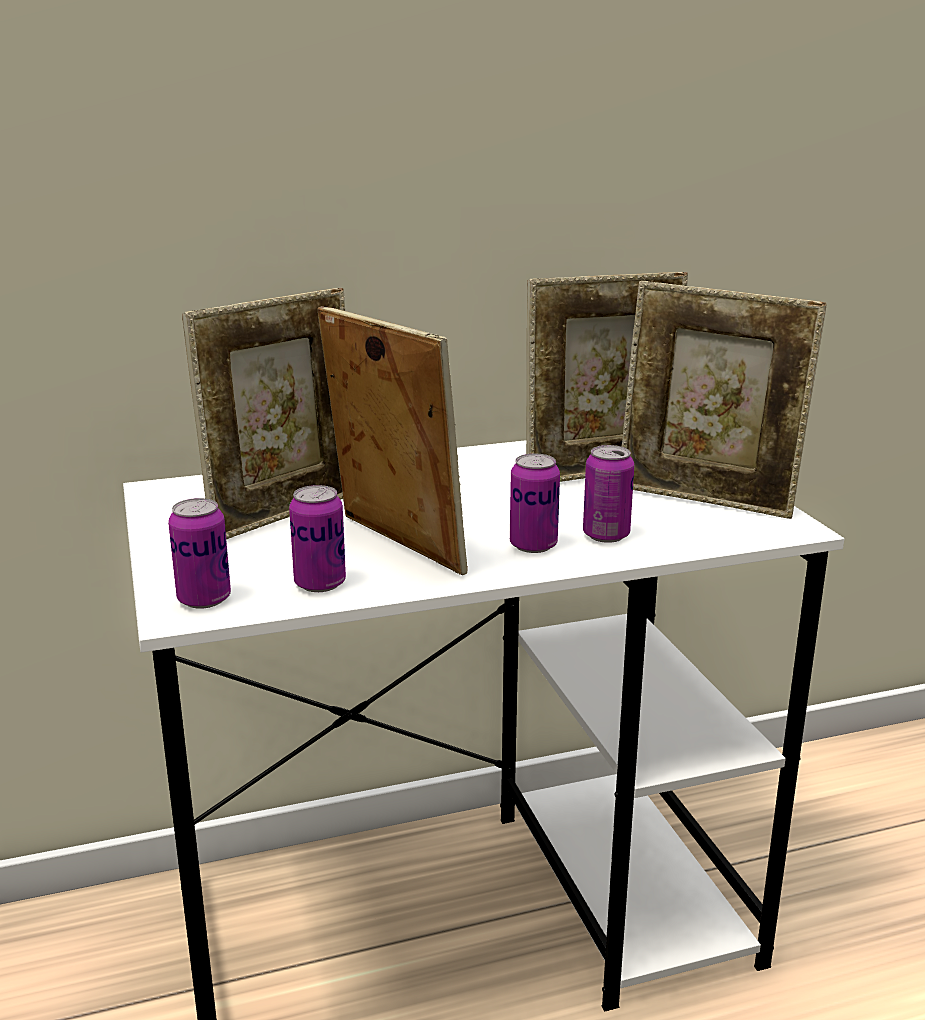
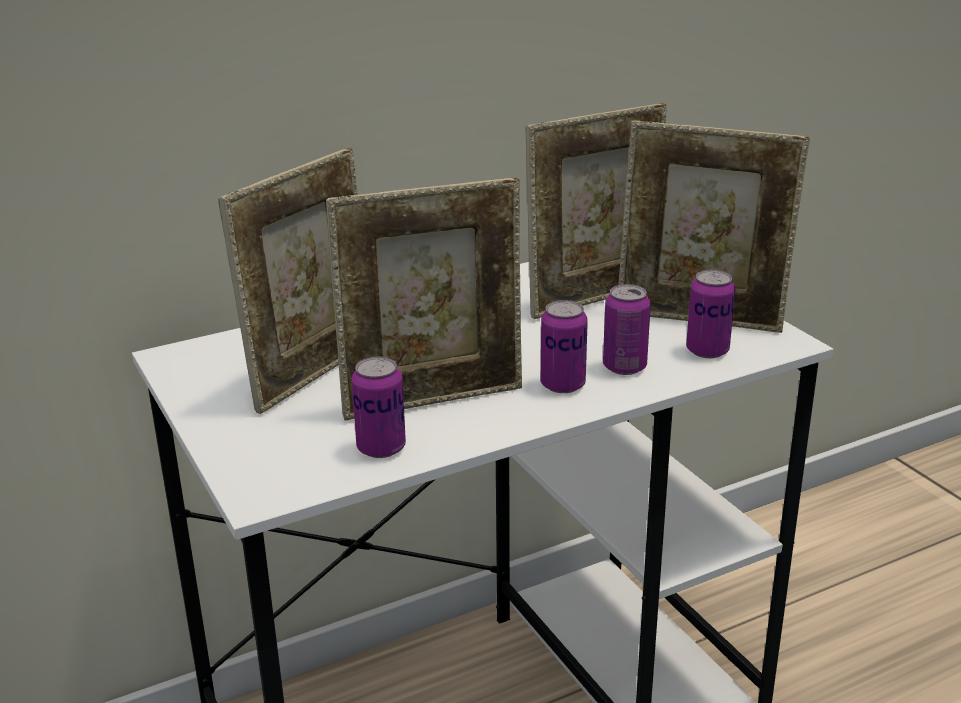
camera: 10 degrees left, 5 degrees up
(204, 599) = (277, 477): can -> can (707, 351)
(394, 546) = (433, 399): picture frame -> picture frame turned 120 degrees clockwise

